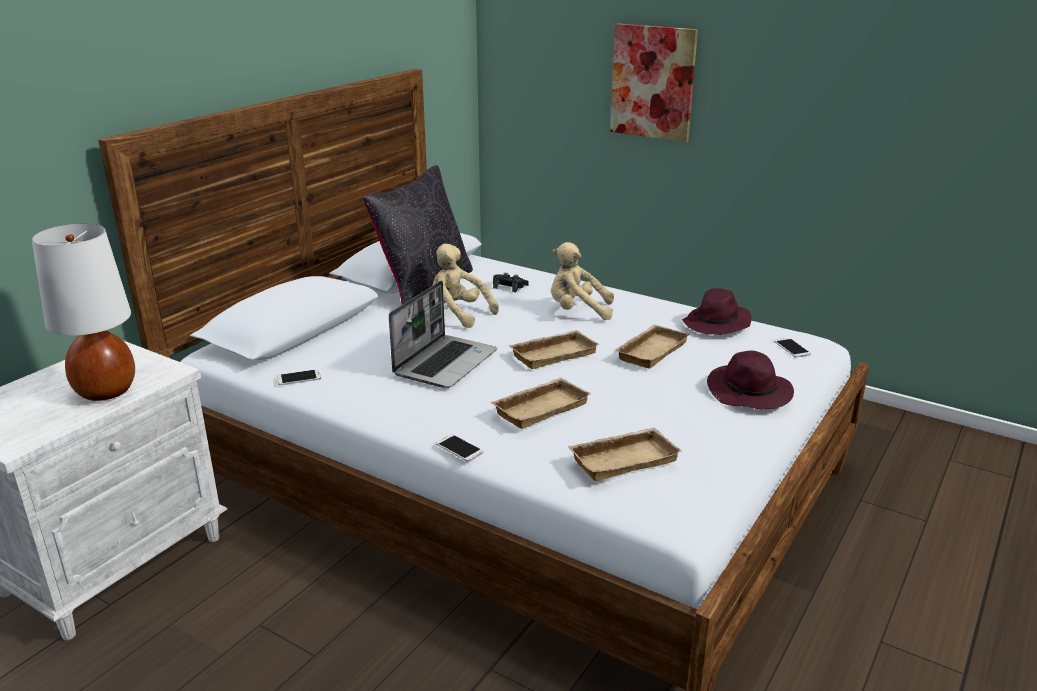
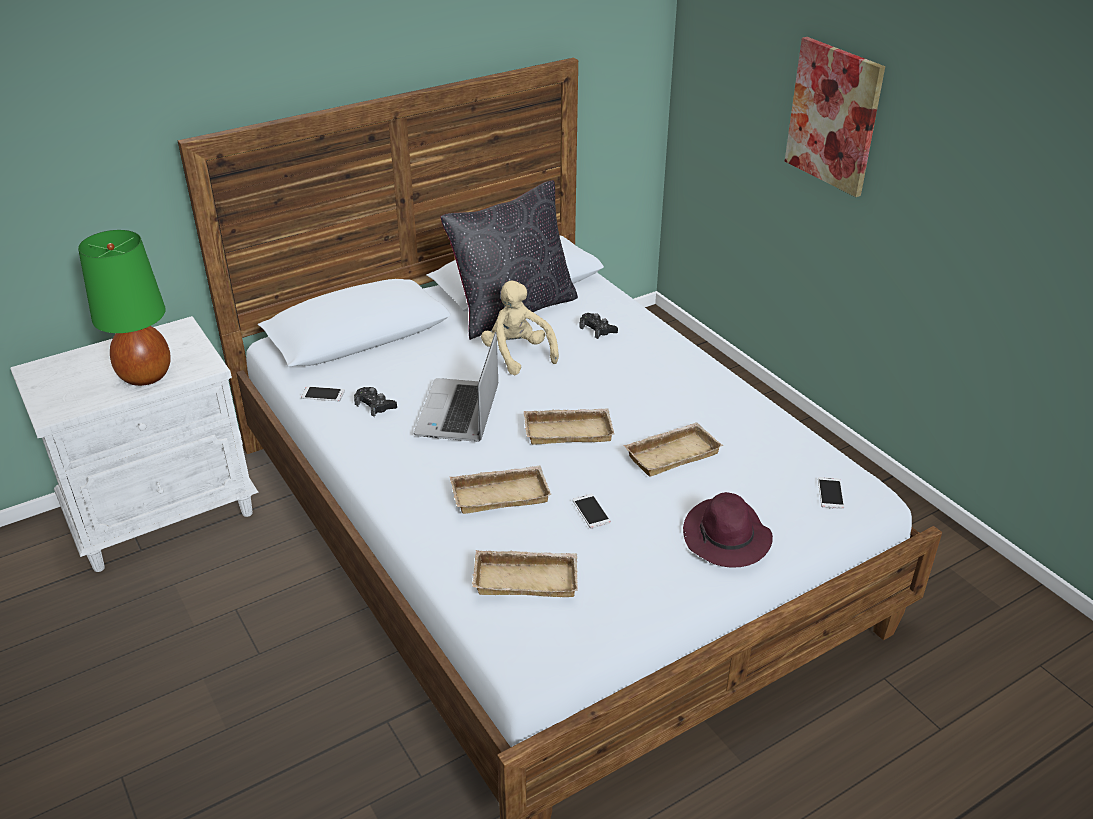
camera: 25 degrees right, 10 degrees up
(105, 391) = (145, 375): white table lamp -> green table lamp
(359, 374) = (375, 405): none -> black game controller
(445, 363) = (459, 413): laptop -> laptop turned 135 degrees clockwise
(459, 448) = (397, 516): phone -> phone (591, 511)
(578, 311) = (640, 381): beige plush toy -> none
(717, 324) = (775, 438): purple hat -> none

